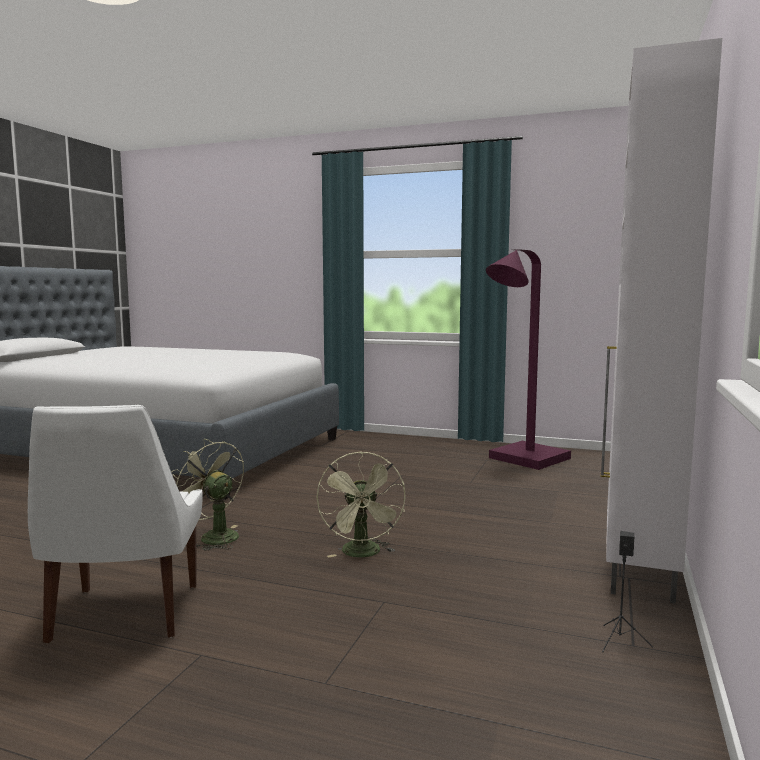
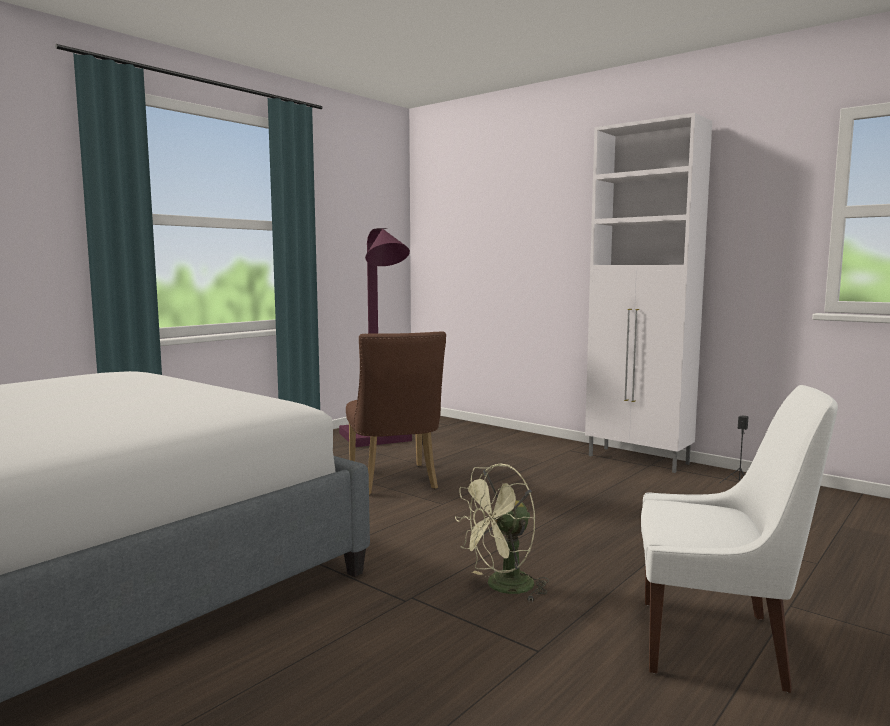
camera: 70 degrees left, 0 degrees up
(363, 554) = (585, 525): green fan -> none
(410, 481) = (395, 482): none -> brown chair

